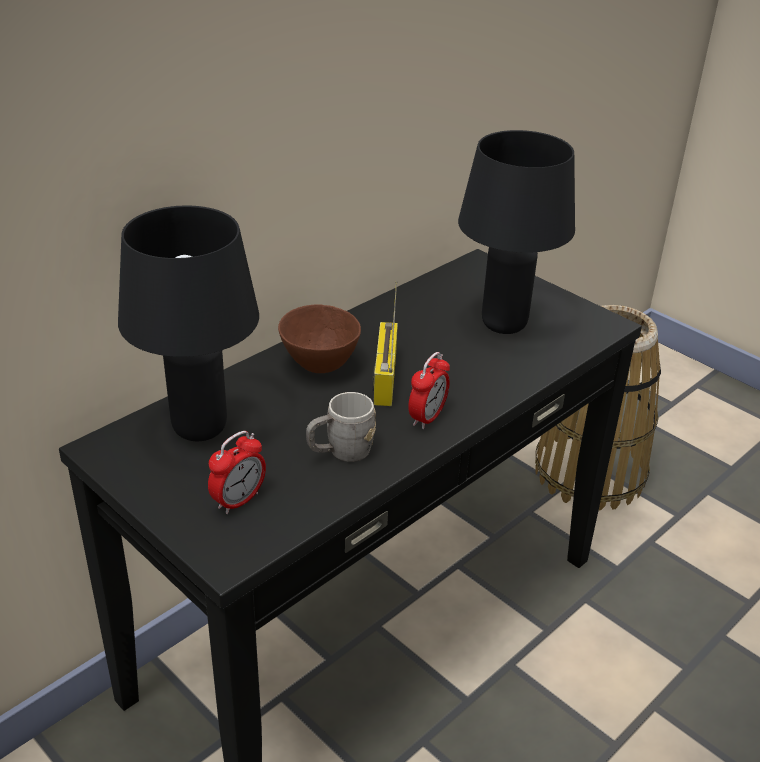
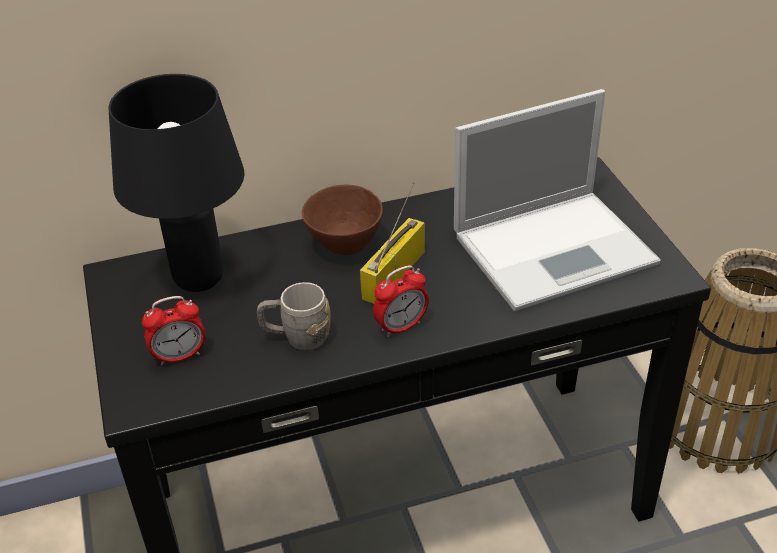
camera: 30 degrees right, 5 degrees up
(503, 324) = (556, 248): black table lamp -> laptop

